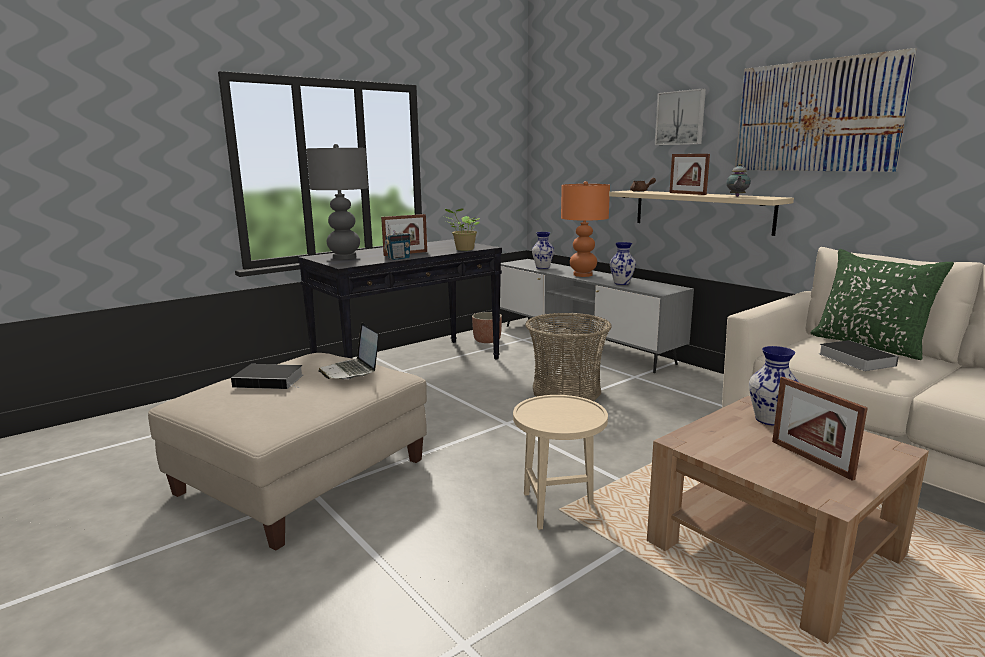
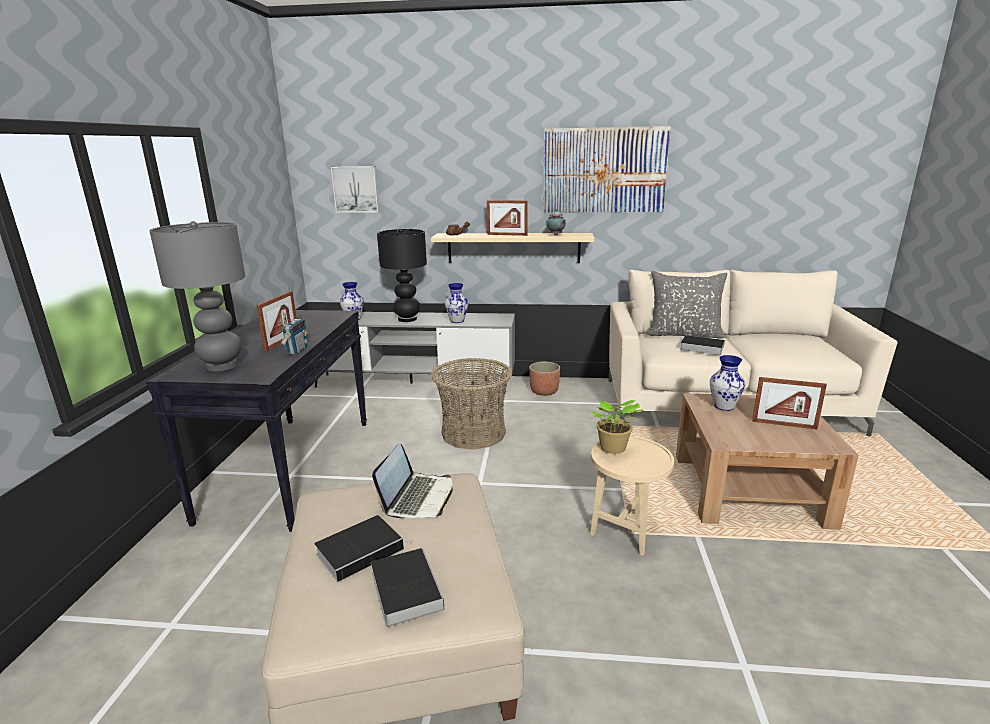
camera: 45 degrees left, 5 degrees up
(248, 404) = (405, 588): none -> book
(351, 371) = (418, 497): laptop -> laptop turned 90 degrees counterclockwise
(463, 249) = (329, 321): potted plant -> potted plant (613, 449)
(487, 340) = (322, 408): planter -> planter (544, 391)
(583, 275) = (407, 319): orange table lamp -> black table lamp
(681, 118) = (485, 167): picture -> picture (356, 189)
(869, 345) = (684, 334): green pillow -> grey pillow

